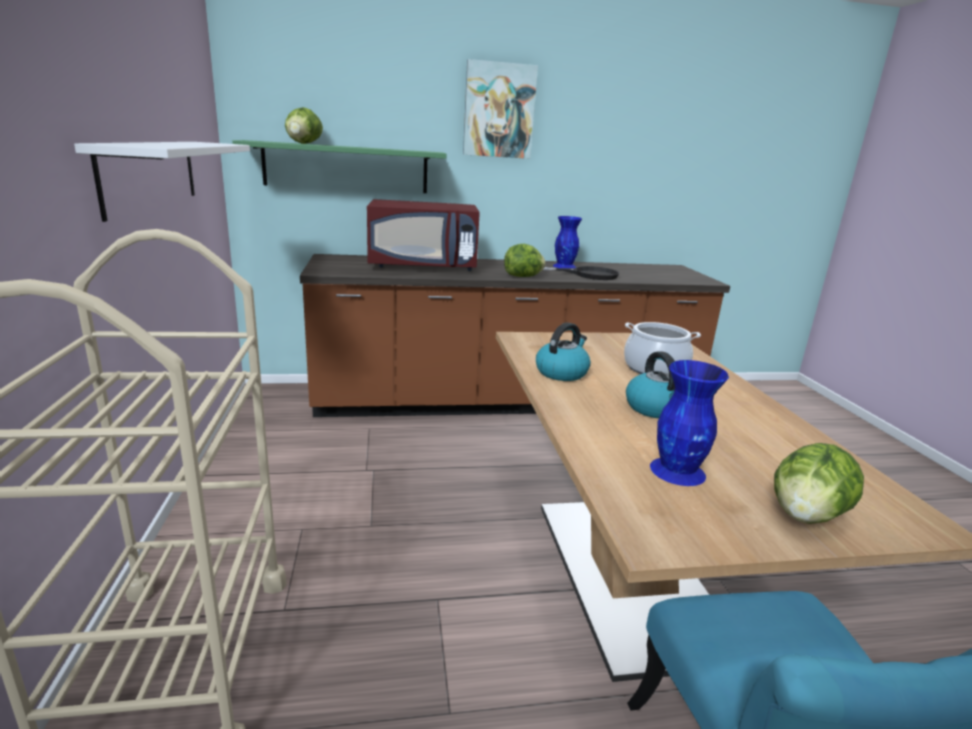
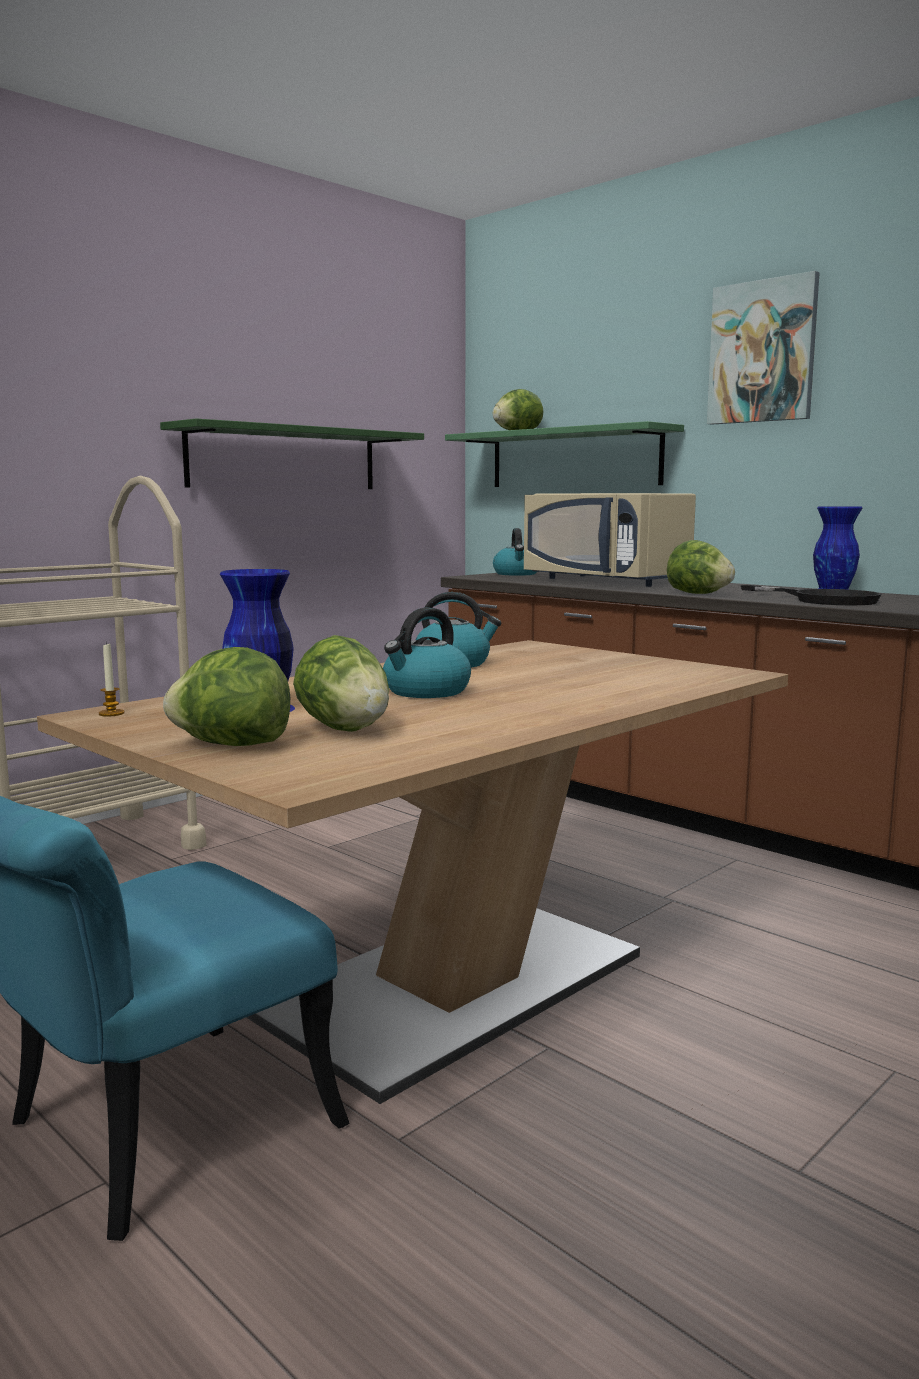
camera: 55 degrees right, 10 degrees down
(151, 174) = (284, 459): white shelf -> green shelf
(334, 263) = (516, 574): none -> kettle
(423, 266) = (607, 581): red microwave -> beige microwave
(652, 531) = (111, 713): none -> candle
(655, 369) = (576, 680): cooking pot -> none
(768, 466) = (345, 729): none -> lettuce

